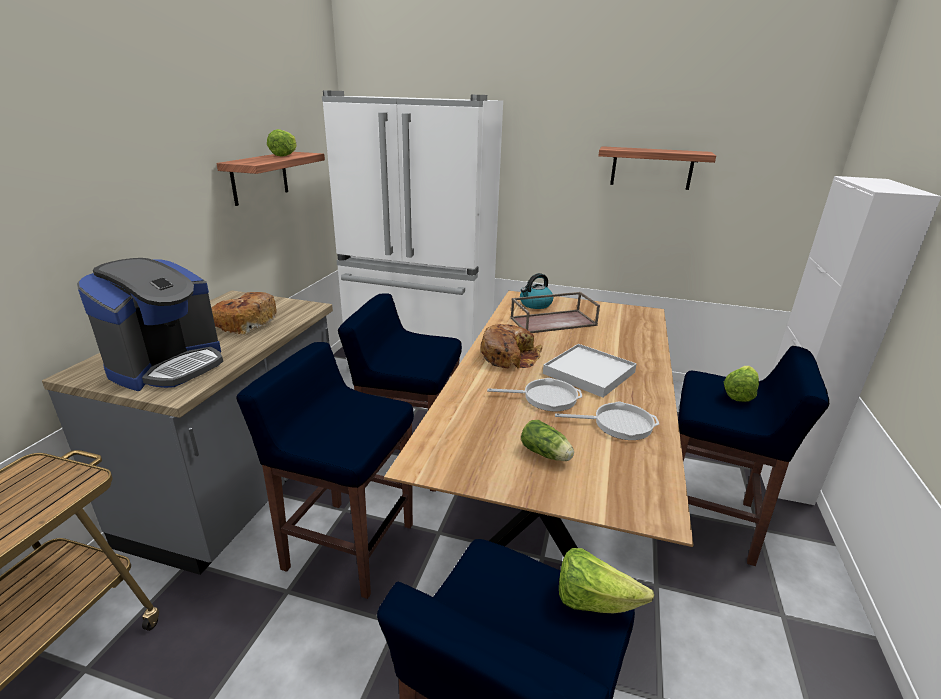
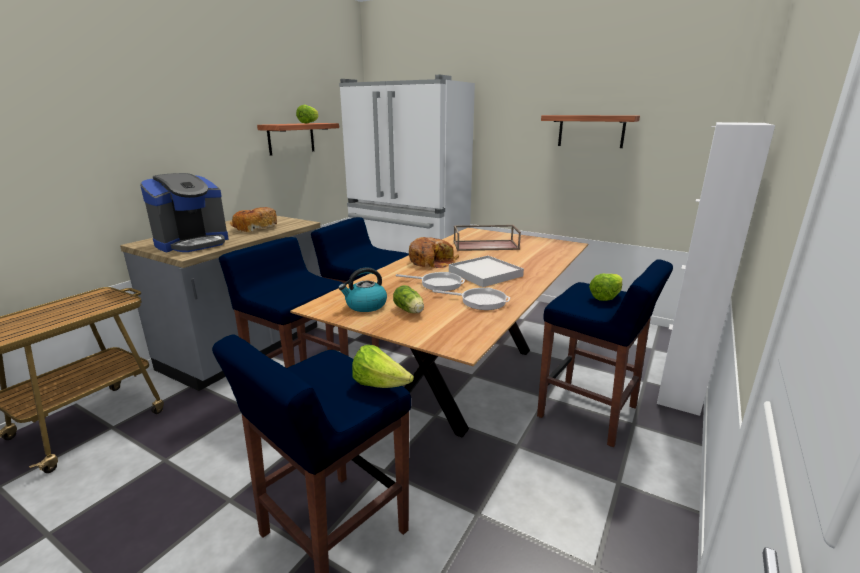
camera: 15 degrees right, 5 degrees down
(535, 304) = (481, 235): kettle -> kettle (365, 305)

